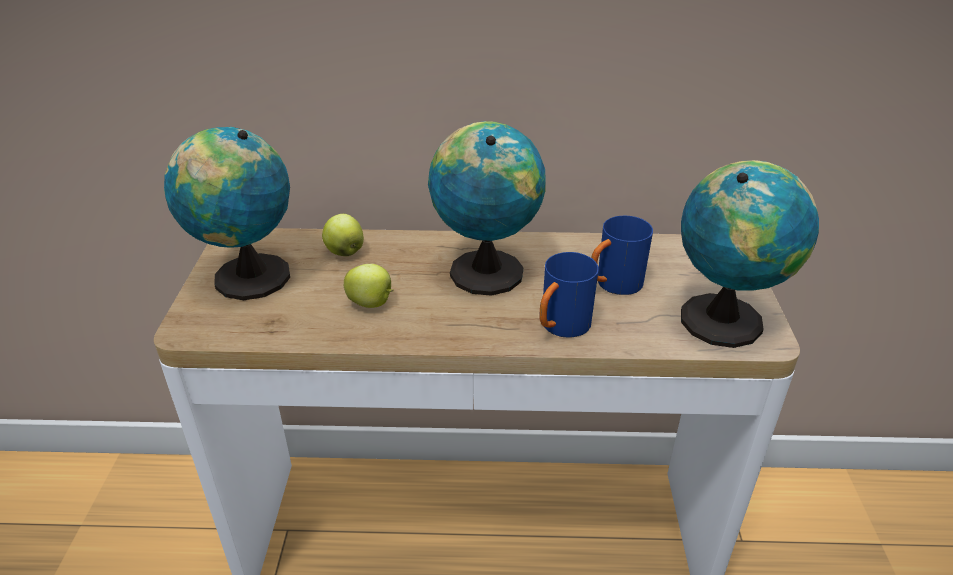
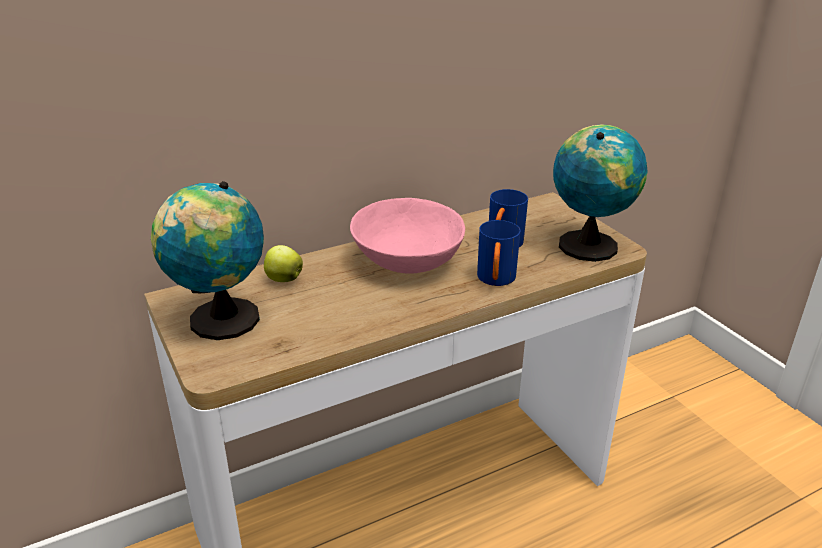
camera: 30 degrees left, 5 degrees down
(372, 303) = (346, 307): apple -> none
(485, 270) = (406, 260): globe -> pink bowl

